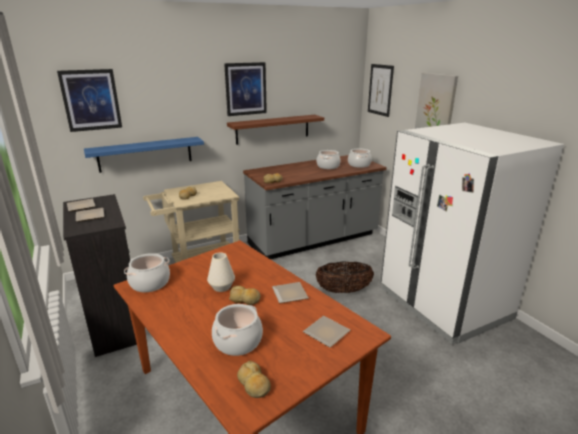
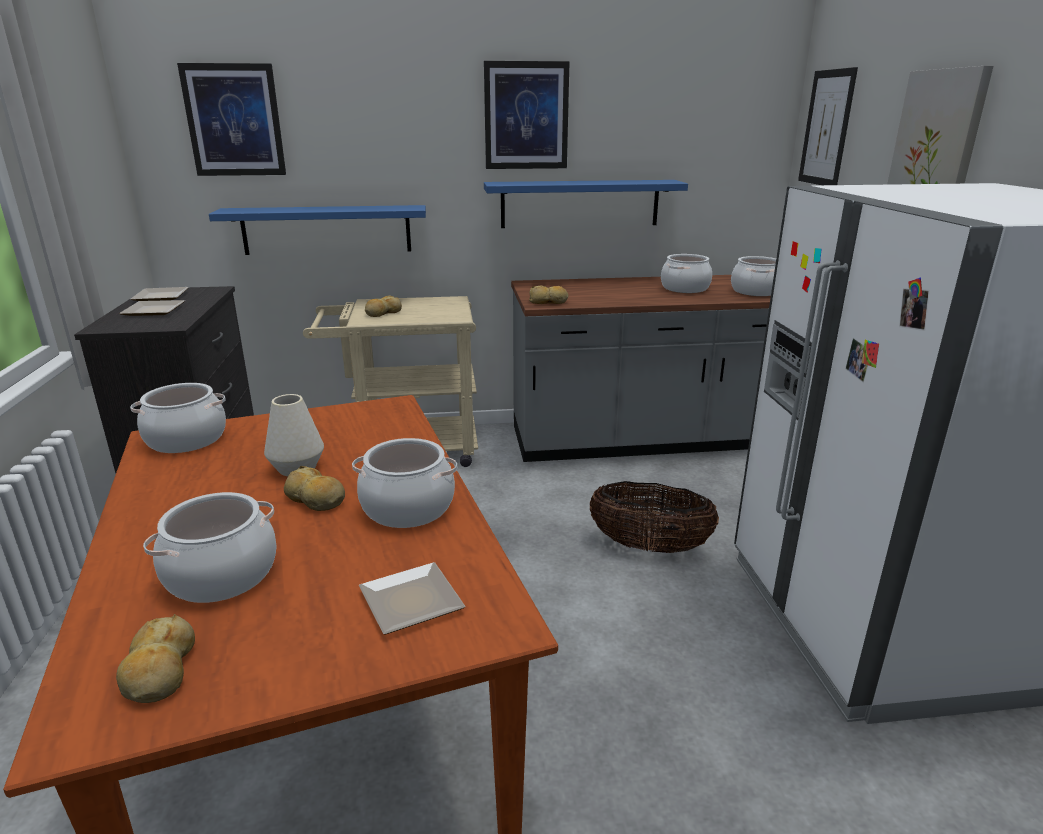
camera: 20 degrees right, 0 degrees up
(273, 129) = (580, 203): brown shelf -> blue shelf
(289, 295) = (407, 507): plate -> cooking pot

